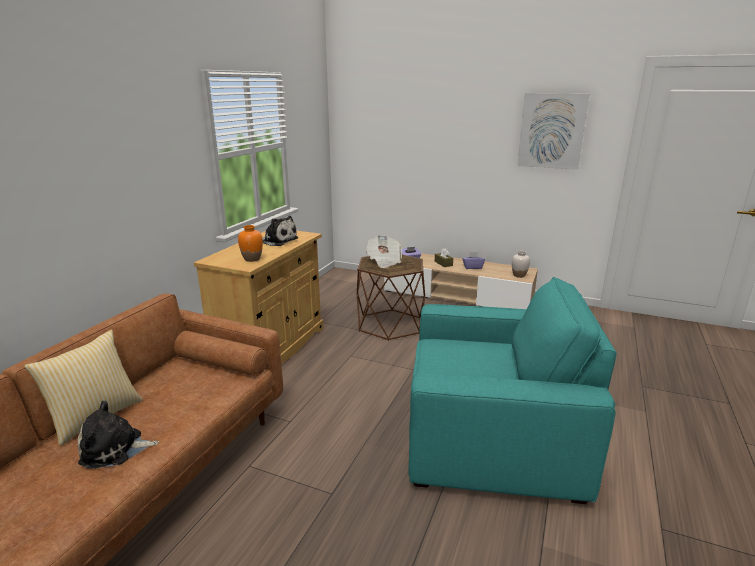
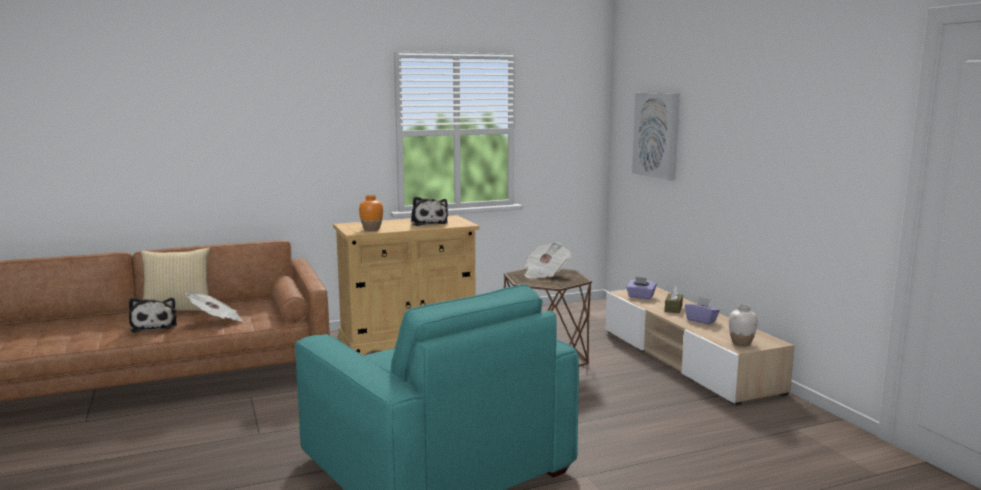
camera: 45 degrees right, 10 degrees down
(115, 449) = (154, 326): plush toy -> plush toy turned 150 degrees counterclockwise
(179, 408) = (216, 321): none -> newspaper
(551, 131) = (813, 128): picture -> picture (656, 135)

